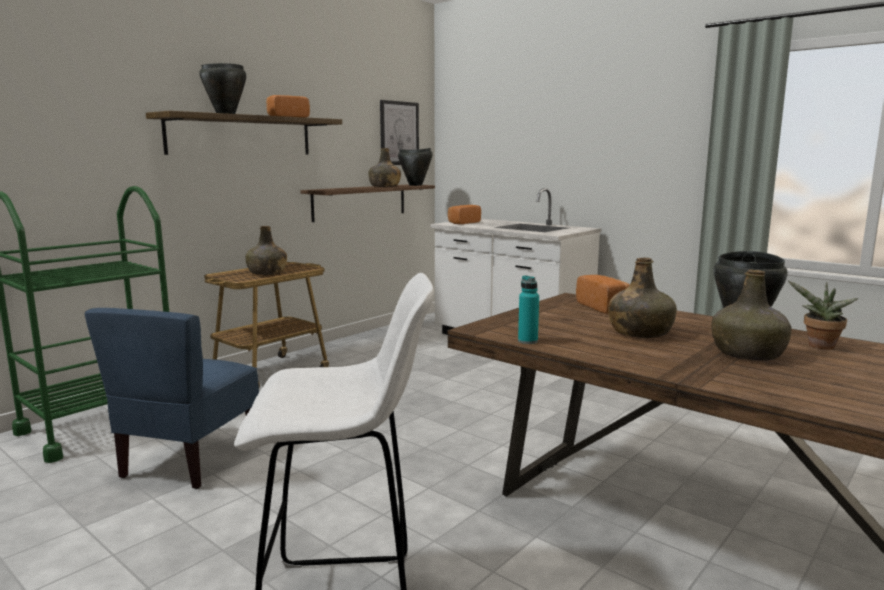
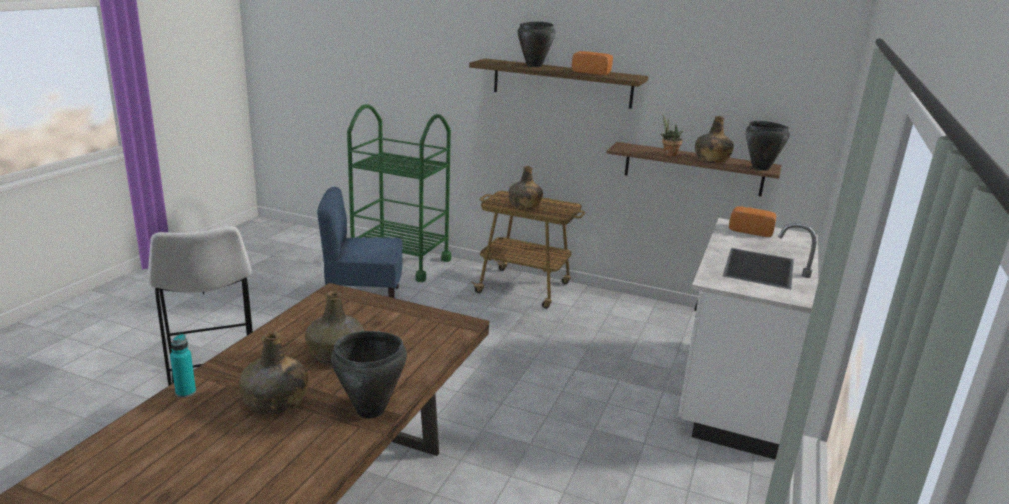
camera: 70 degrees right, 10 degrees up
(399, 133) = (774, 100): picture -> none
(527, 341) = (302, 311): turquoise bottle -> turquoise bottle (186, 392)
(604, 307) = (429, 340): bread -> none
(819, 347) = (304, 446): potted plant -> potted plant (668, 154)

